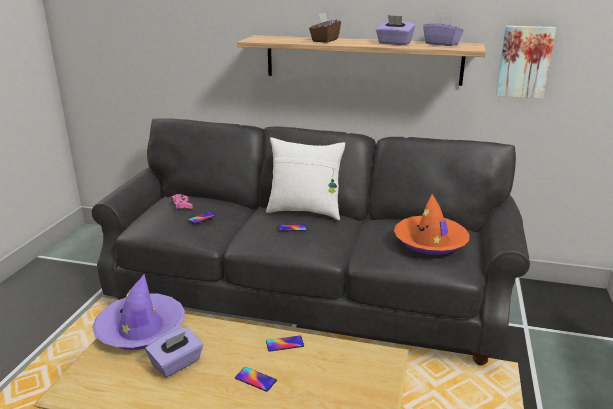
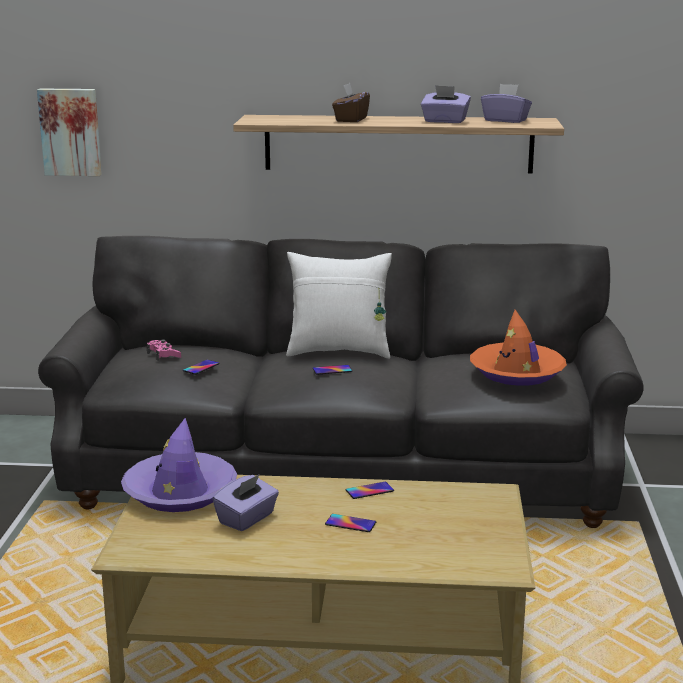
camera: 10 degrees left, 5 degrees down
(524, 61) = (608, 140): picture -> picture (71, 132)

